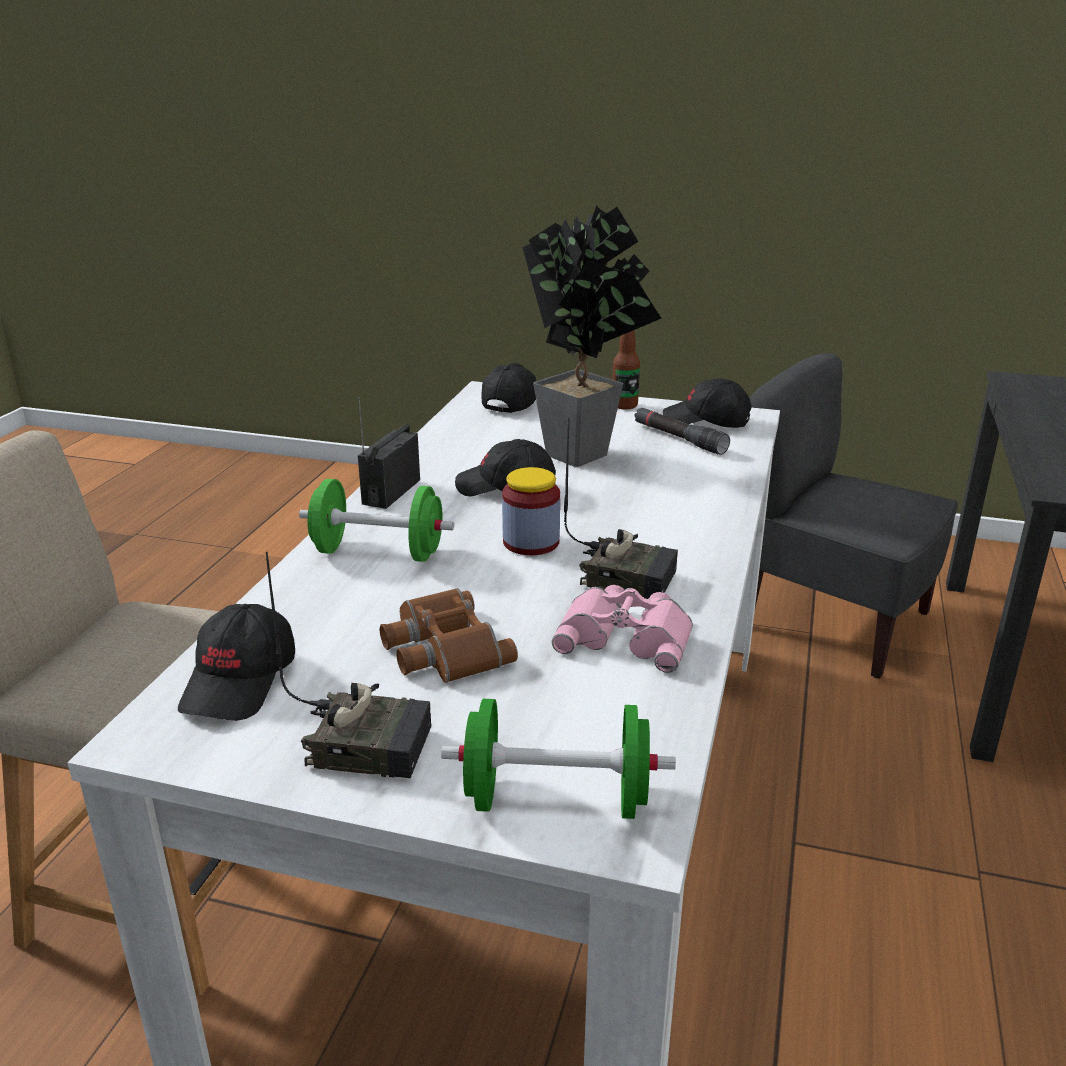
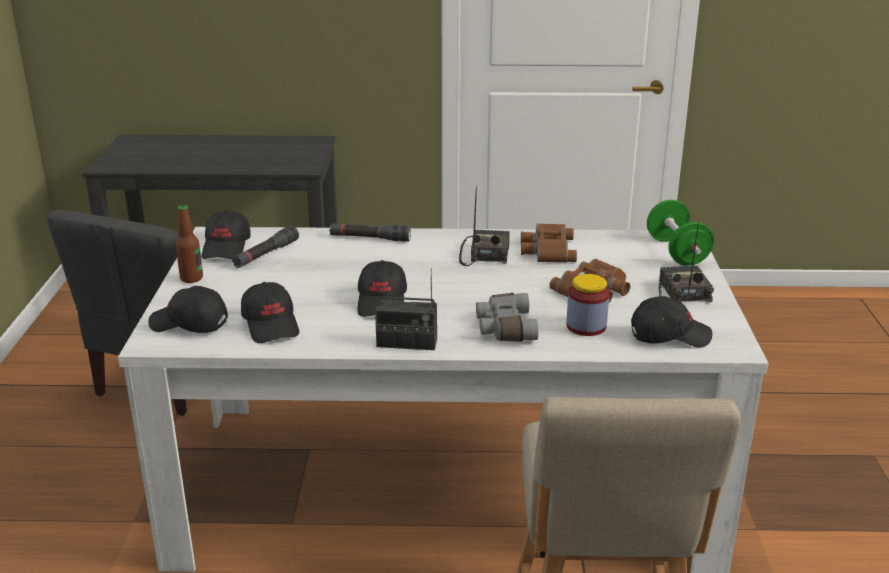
camera: 105 degrees left, 0 degrees up
(378, 553) = (504, 328): green dumbbell -> grey binoculars
(487, 434) = (271, 325): none -> black cap
(531, 542) = (460, 283): jar -> jar (586, 326)
(587, 453) = (305, 282): potted plant -> none
(626, 636) = (547, 250): pink binoculars -> brown binoculars
(716, 499) = (370, 238): none -> black flashlight

